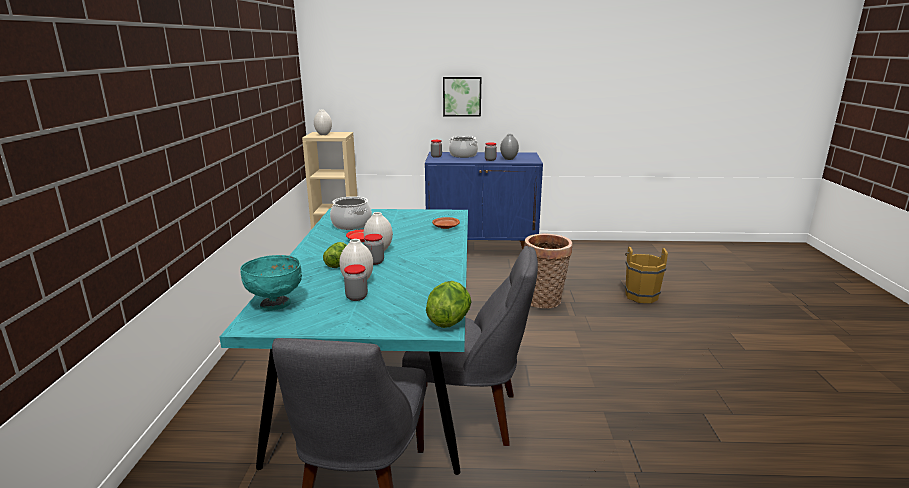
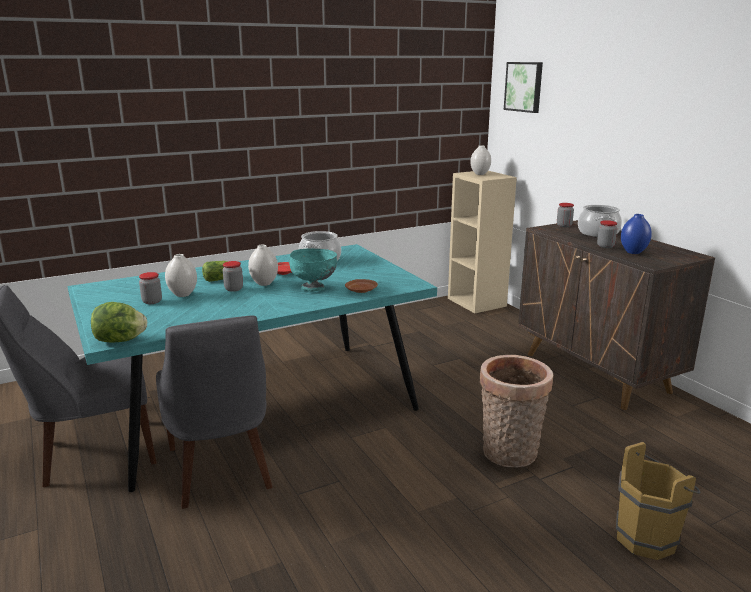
camera: 60 degrees right, 0 degrees up
(276, 304) = (124, 284): turquoise bowl -> turquoise bowl (314, 288)
(462, 96) = (633, 150): picture -> picture (524, 87)
(482, 249) = (596, 373): blue cabinet -> brown cabinet
(508, 159) = (633, 252): grey vase -> blue vase

